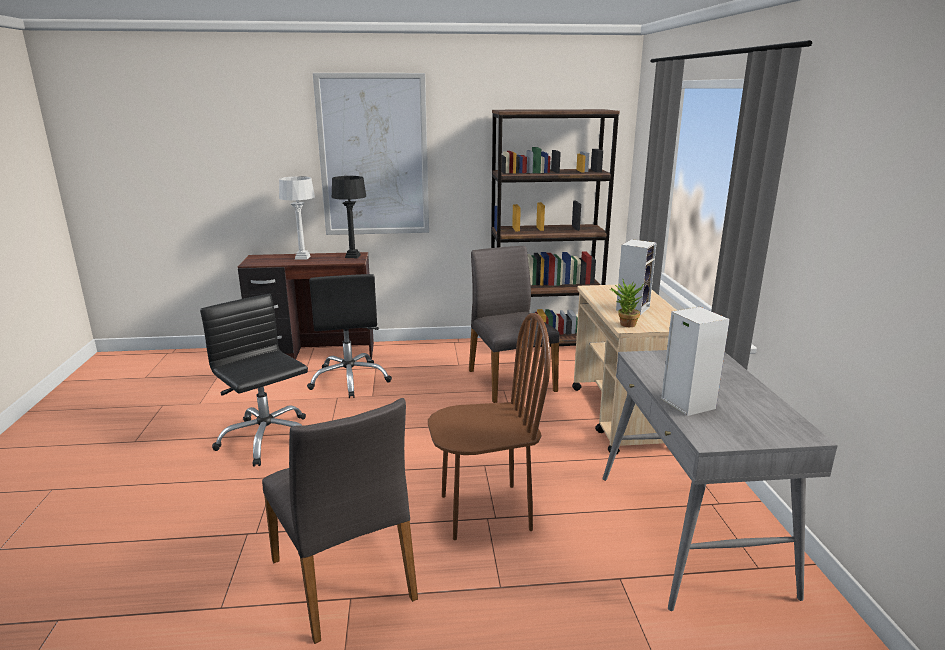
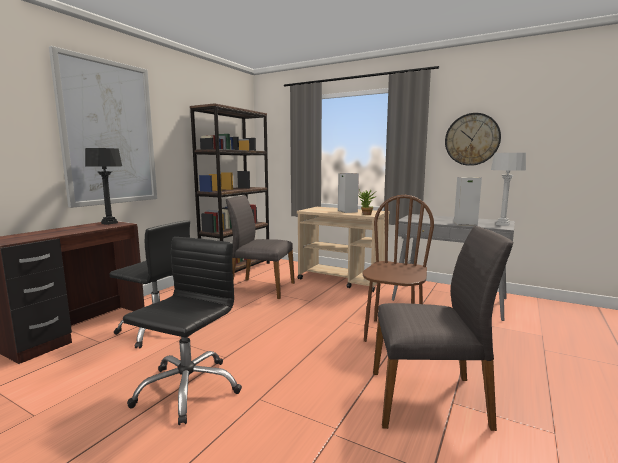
camera: 55 degrees left, 10 degrees down
(266, 439) = (187, 389): black office chair -> black office chair turned 120 degrees clockwise
(303, 257) = (60, 230): grey table lamp -> grey table lamp (502, 224)
(852, 224) = (472, 139): none -> wall clock

